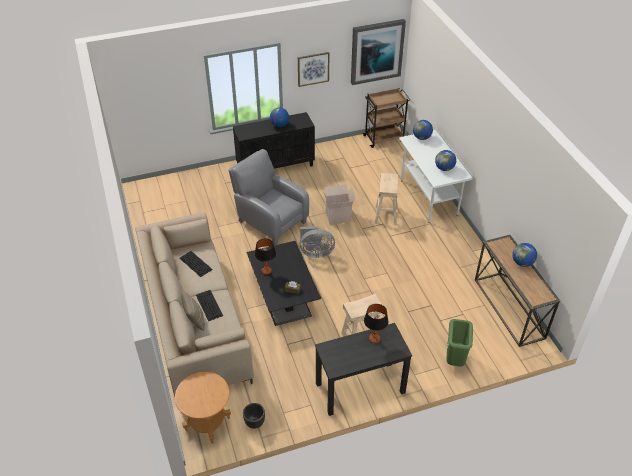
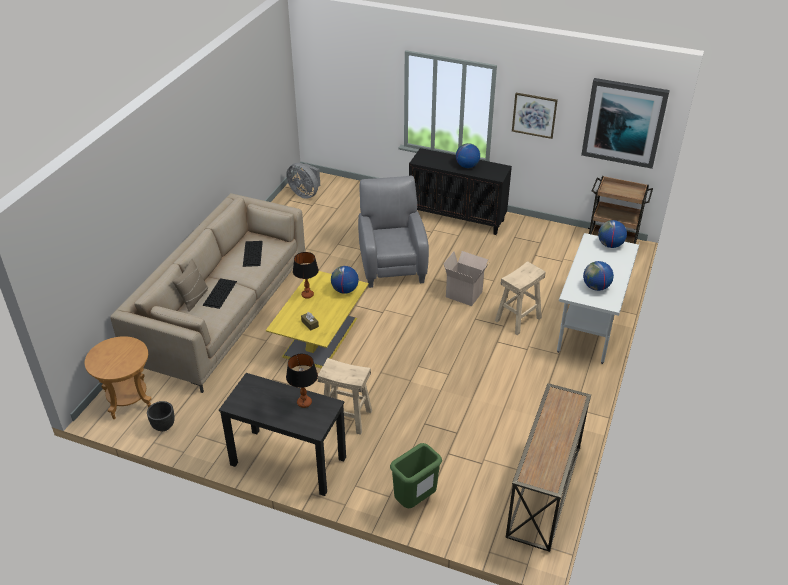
camera: 40 degrees right, 5 degrees down
(283, 296) = (320, 336): black coffee table -> yellow coffee table
(315, 252) = (399, 315): grey fan -> grey fan (305, 194)
(522, 263) = (566, 431): globe -> globe (345, 290)

